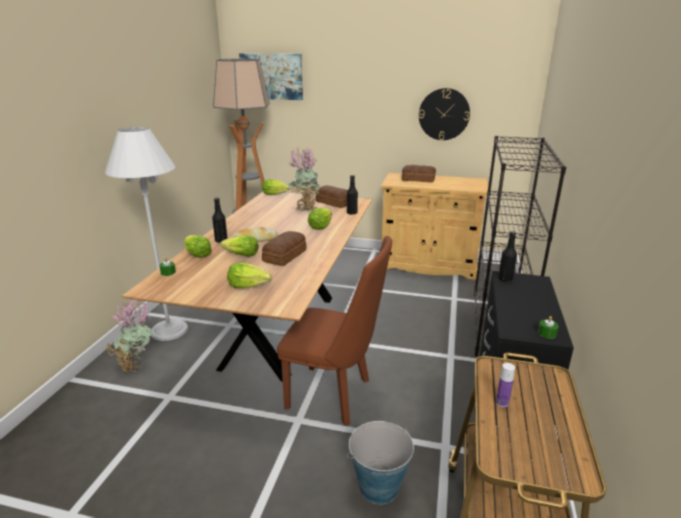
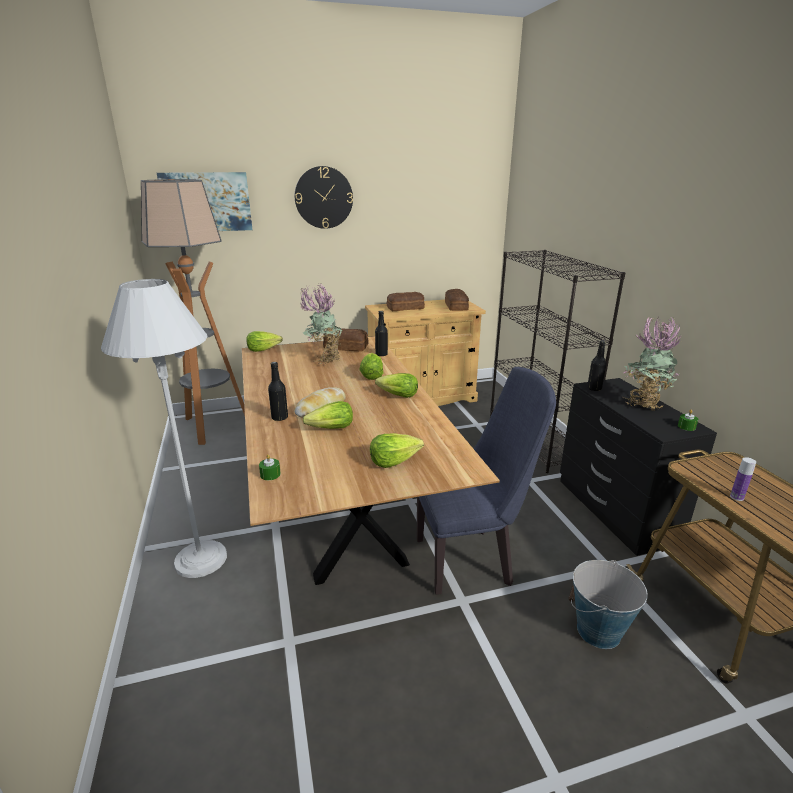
camera: 30 degrees left, 0 degrees up
(137, 364) = (200, 620): potted plant -> potted plant (643, 403)
(197, 254) = (274, 442): lettuce -> lettuce (398, 395)
(286, 255) = (382, 416): bread -> bread (456, 306)
(336, 395) = (471, 558): brown chair -> blue chair
(444, 114) = (417, 235): wall clock -> wall clock (323, 197)

